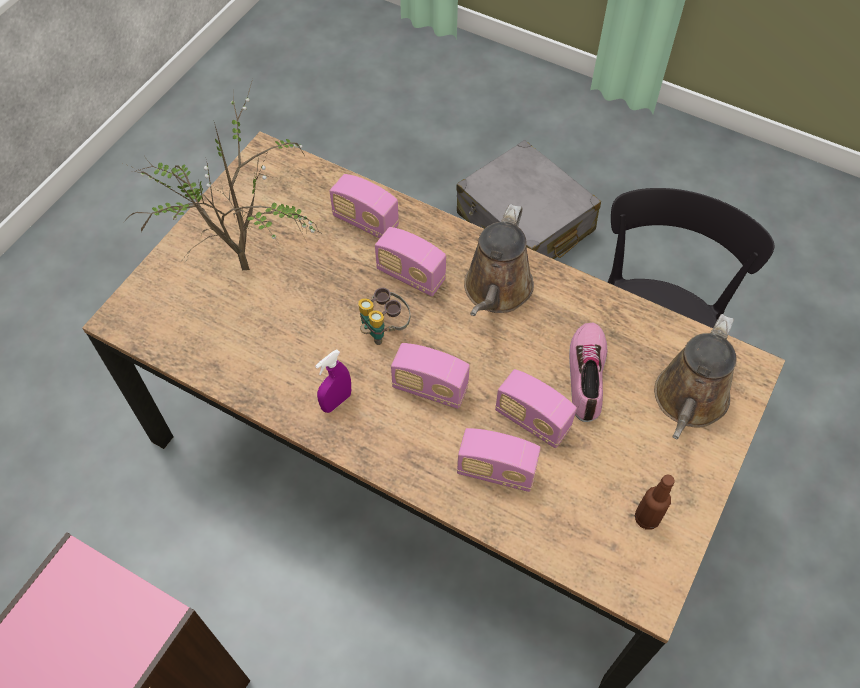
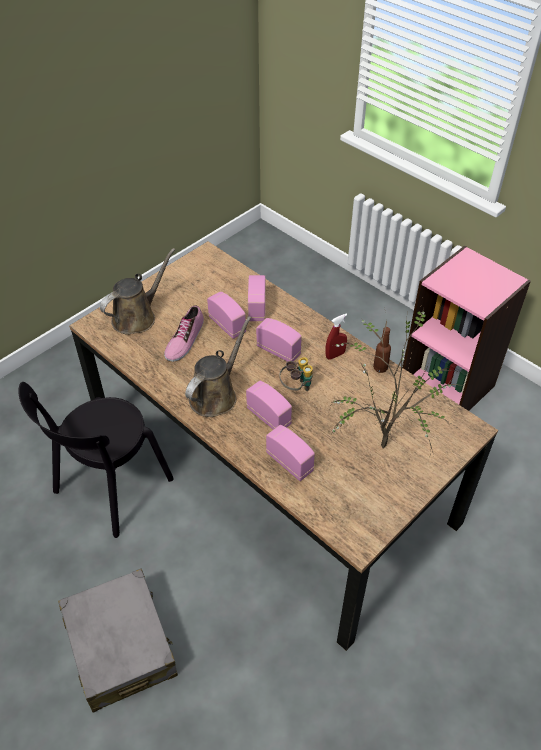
camera: 165 degrees left, 10 degrees down
(336, 401) = (335, 355): purple spray bottle -> red spray bottle
(496, 471) = (256, 308): radio -> radio turned 120 degrees counterclockwise
(647, 518) = (191, 277): brown bottle -> brown bottle (380, 368)

